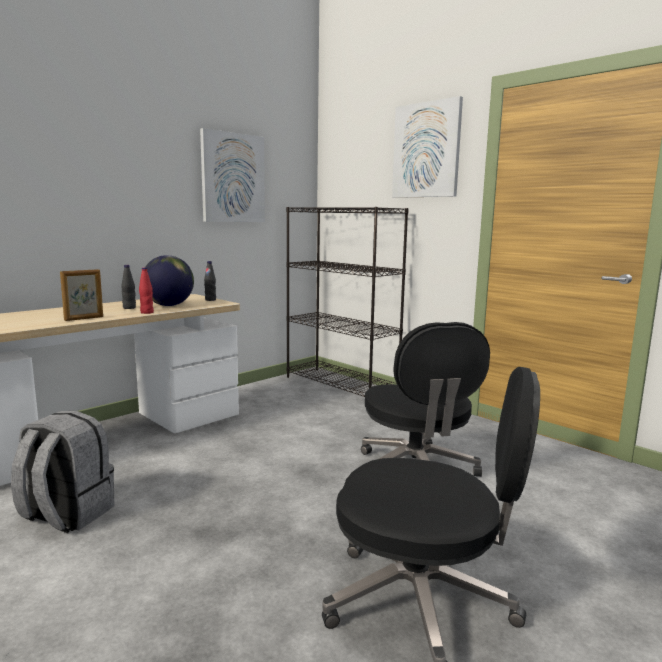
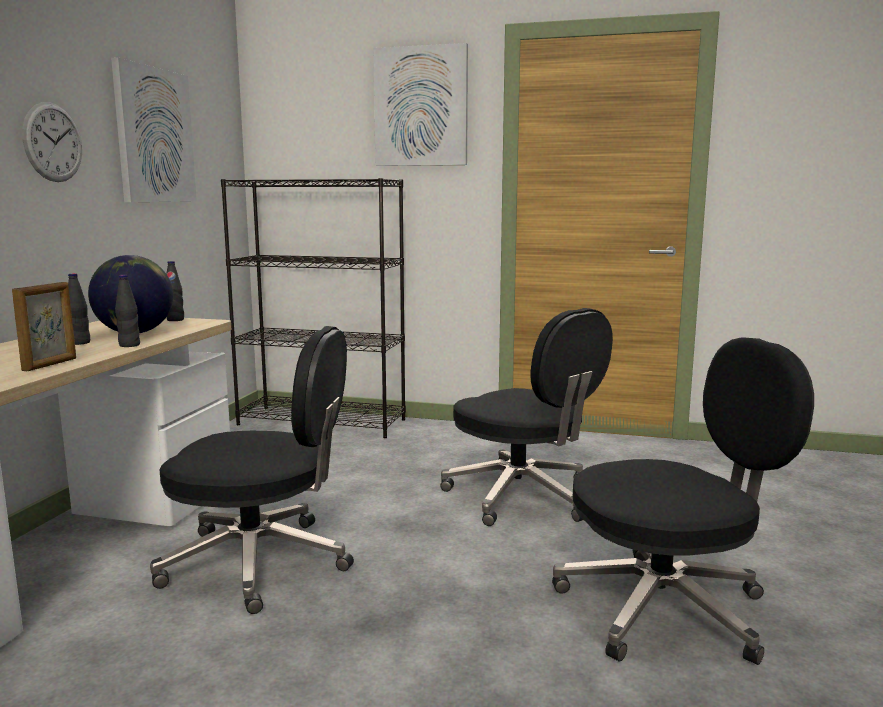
camera: 30 degrees left, 0 degrees up
(66, 514) = (145, 669): grey backpack -> none
(147, 312) = (129, 345): red bottle -> black bottle
(149, 183) = (53, 142): none -> wall clock
(194, 470) = (261, 562): none -> black office chair

